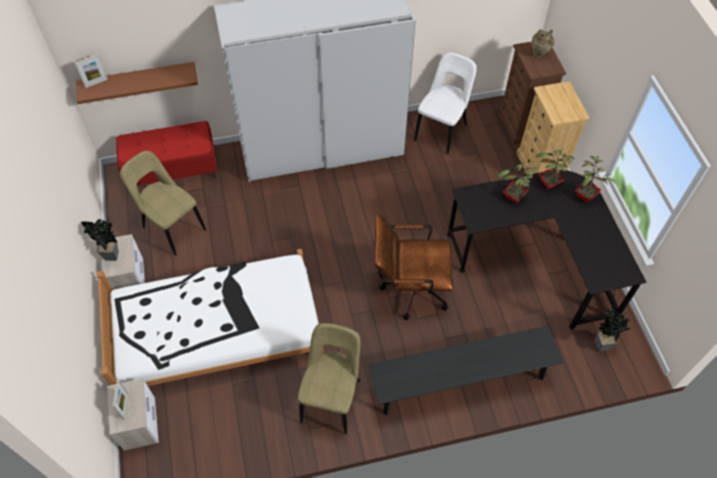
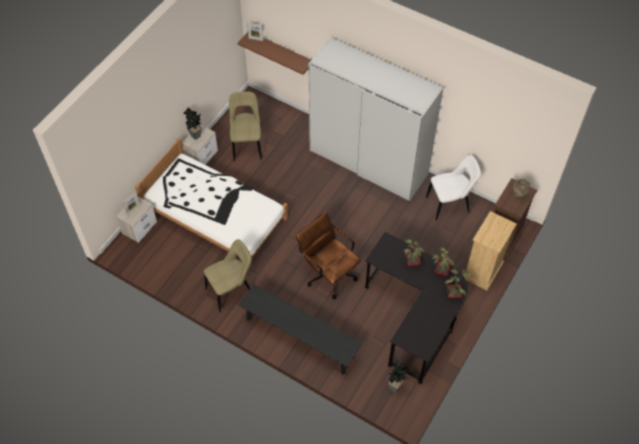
camera: 45 degrees right, 0 degrees up
(173, 171) = (278, 115): red bench -> none

